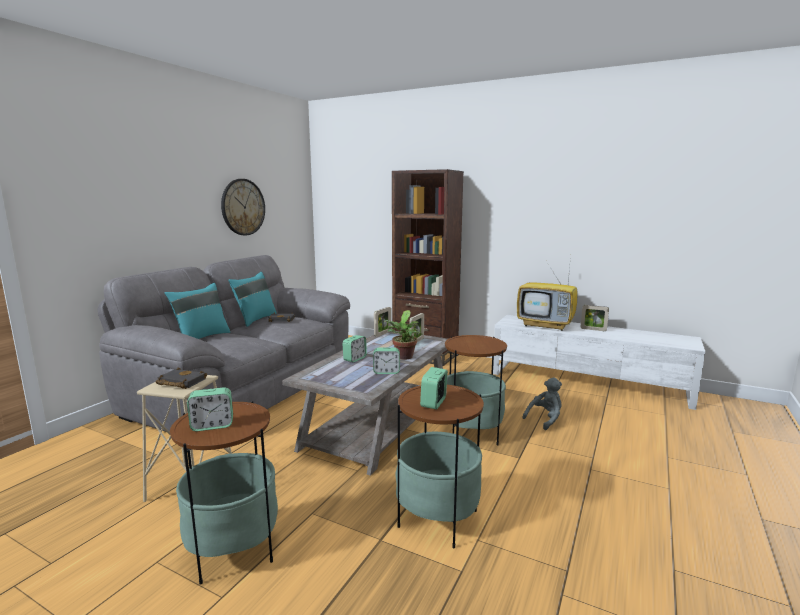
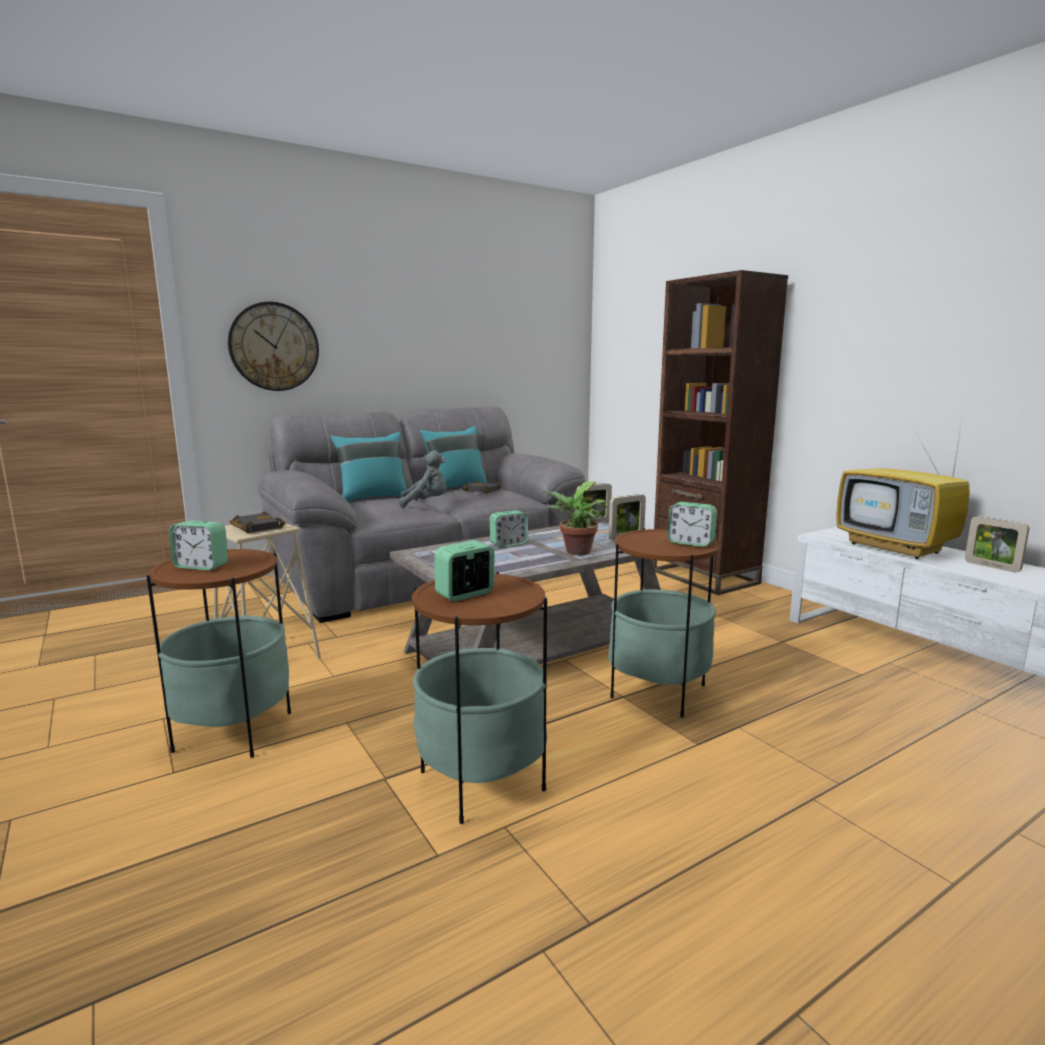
camera: 30 degrees right, 0 degrees up
(243, 207) = (474, 342): wall clock -> wall clock (274, 347)
(386, 372) = (524, 564): alarm clock -> alarm clock (690, 543)
(545, 419) = (811, 703): grey plush toy -> grey plush toy (426, 503)

